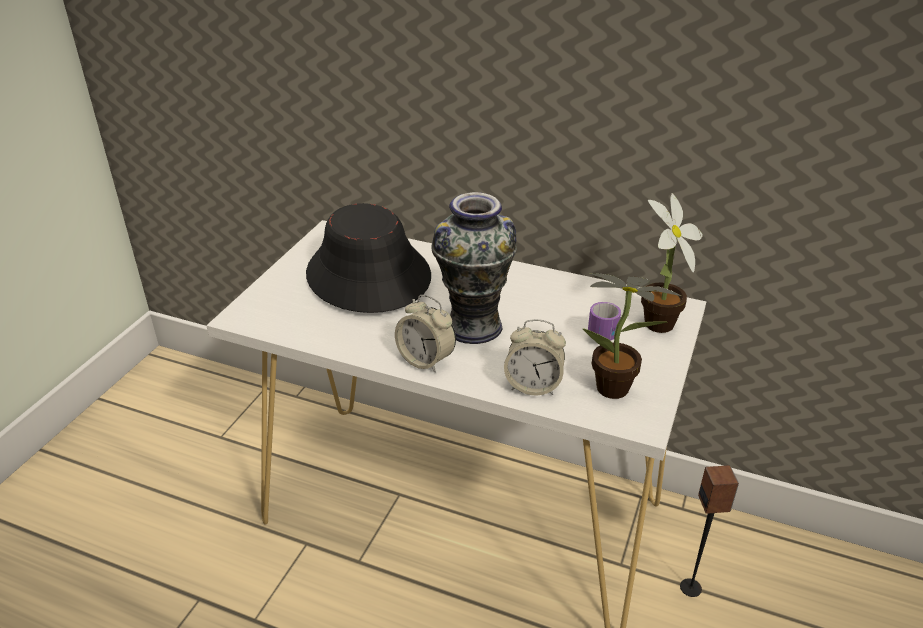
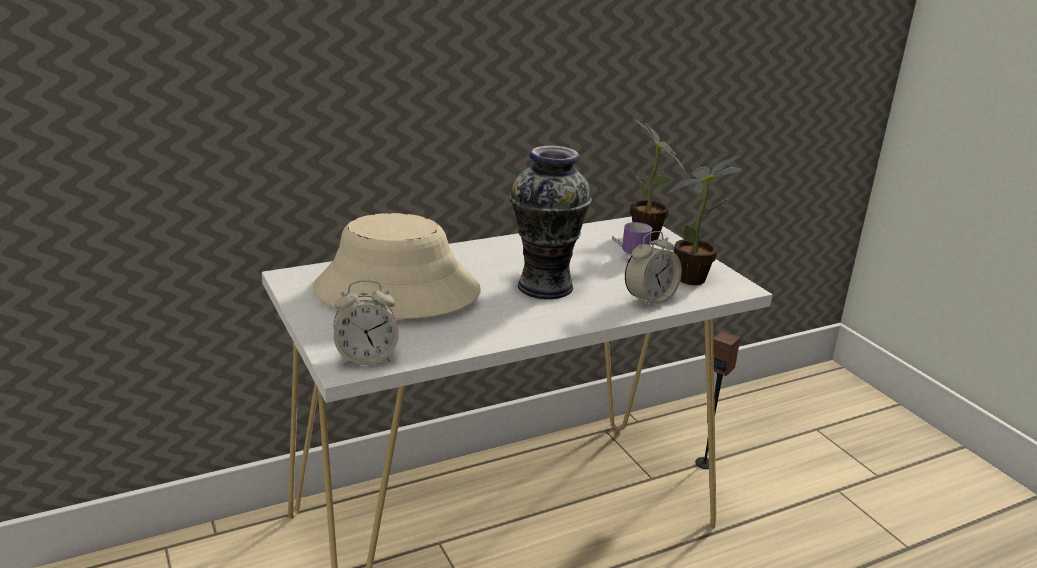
camera: 50 degrees left, 10 degrees down
(367, 276) = (396, 291): black hat -> beige hat
(426, 360) = (557, 319): alarm clock -> alarm clock (366, 358)

